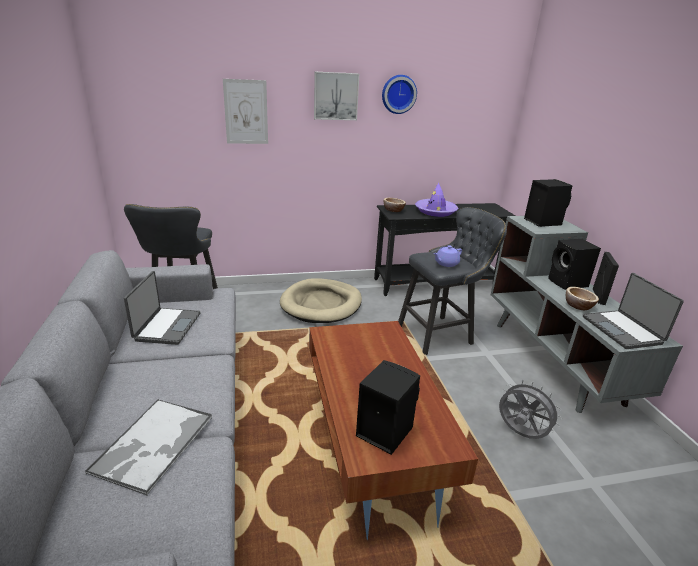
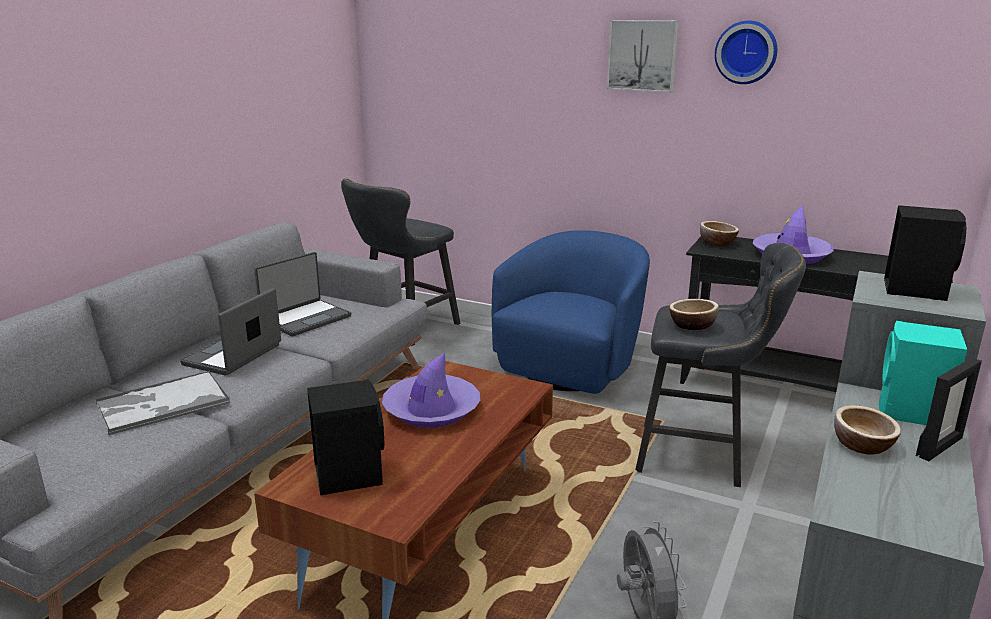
camera: 40 degrees right, 5 degrees down
(246, 112) = (519, 77): picture -> none
(321, 304) = (571, 367): beige dog bed -> blue armchair
(361, 363) = (431, 409): none -> purple hat
(446, 263) = (692, 326): purple teapot -> bowl
(568, 283) = (911, 413): black speaker -> turquoise speaker
(623, 330) = (886, 501): laptop -> laptop (234, 355)

